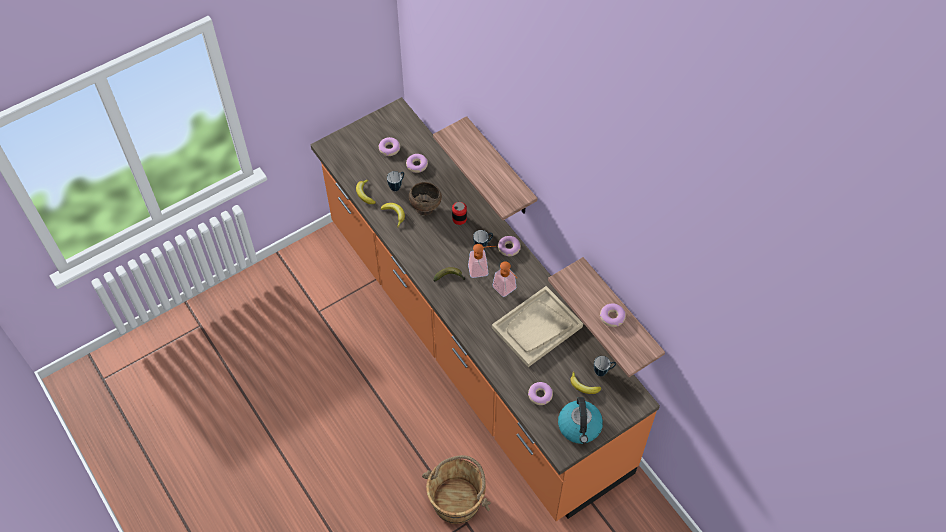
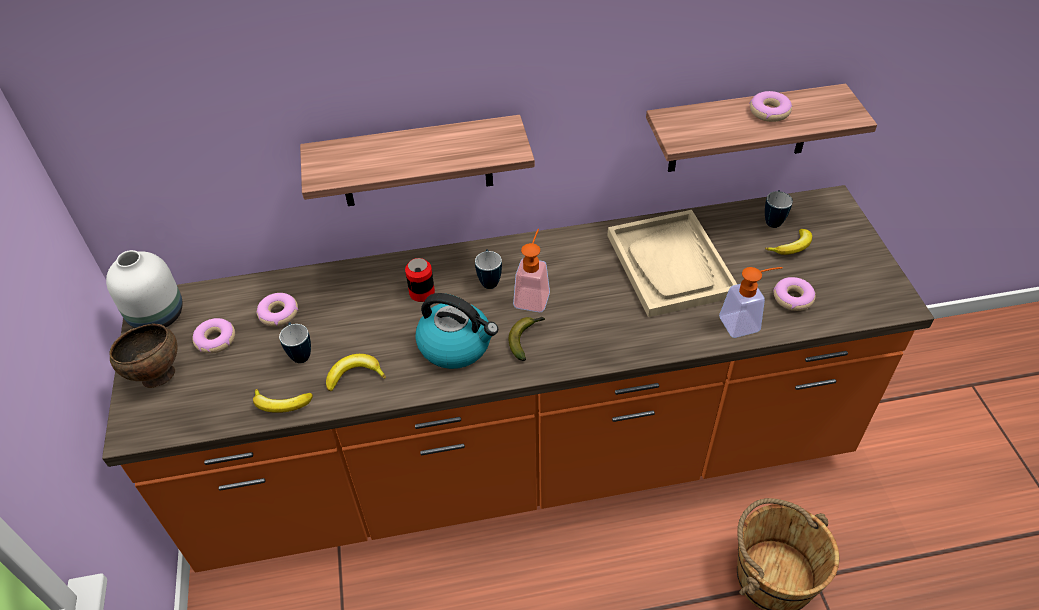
camera: 65 degrees left, 10 degrees down
(393, 118) = (159, 316): none -> white vase
(425, 208) = (370, 329): brown bowl -> brown bowl (156, 376)
(507, 290) = (587, 278): soap dispenser -> soap dispenser (746, 322)
(509, 248) = (512, 252): donut -> none
(580, 427) = (861, 272): kettle -> kettle (456, 345)

